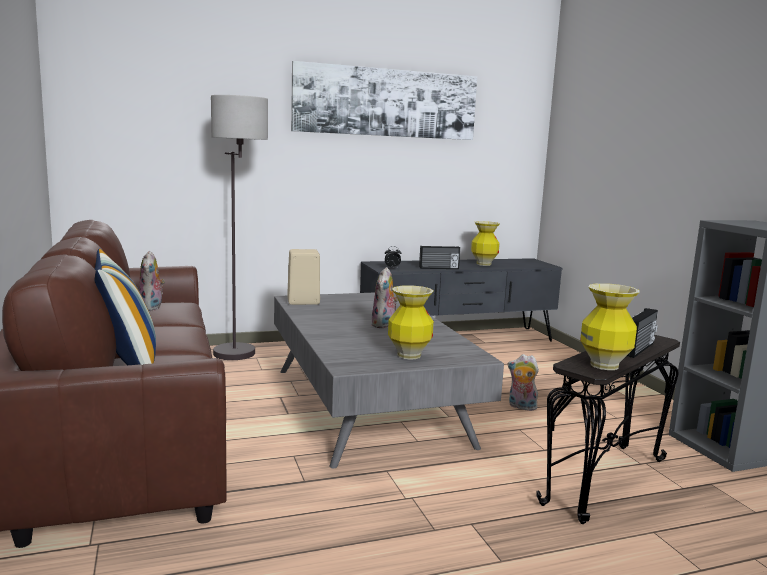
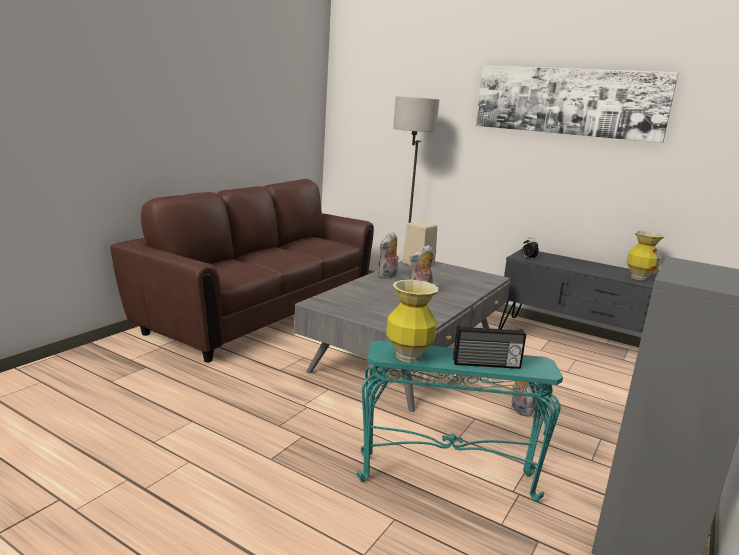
camera: 50 degrees right, 5 degrees up
(126, 364) = (228, 262): pillow -> none
(152, 308) = (315, 242): plush toy -> plush toy (387, 276)
(408, 355) = (371, 311): vase -> none
(439, 268) = (574, 268): radio -> none
(604, 481) = (447, 478): black side table -> turquoise side table

